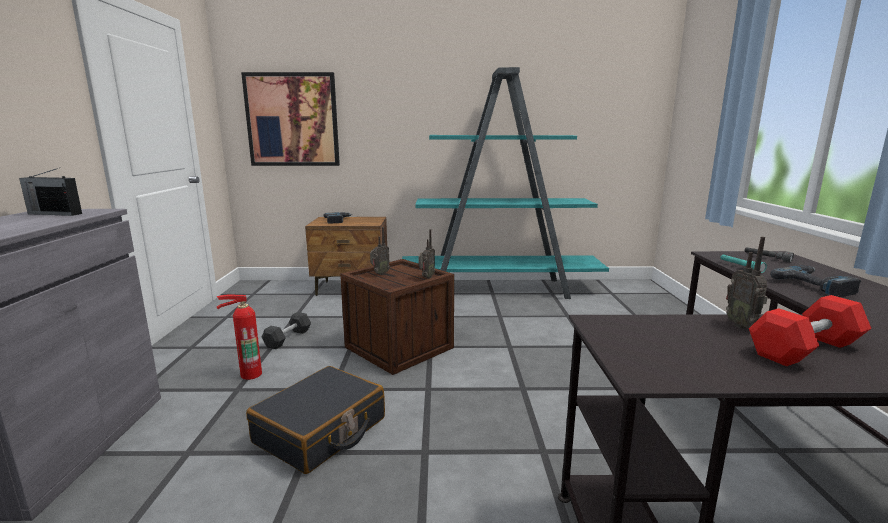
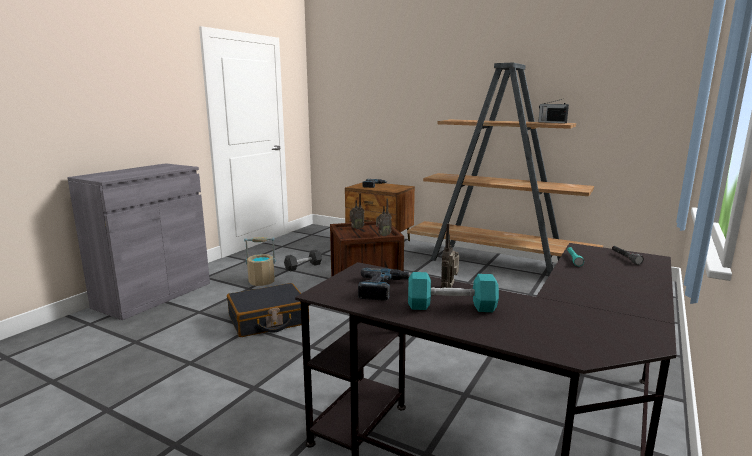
camera: 30 degrees right, 0 degrees up
(54, 213) = (164, 167): radio -> radio (551, 122)
(249, 374) = (262, 282): fire extinguisher -> beige bucket
(292, 120) = (353, 104): picture -> none
(500, 289) = (499, 262): turquoise bookcase -> brown bookcase
(805, 349) = (451, 306): red dumbbell -> turquoise dumbbell
(816, 285) = (598, 282): power drill -> power drill (383, 288)

